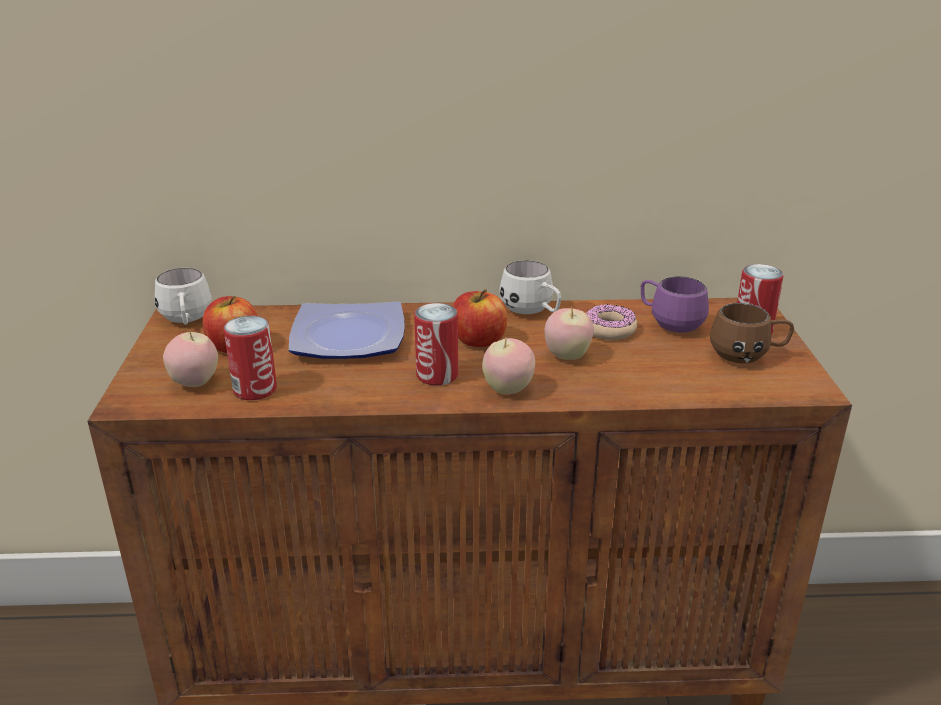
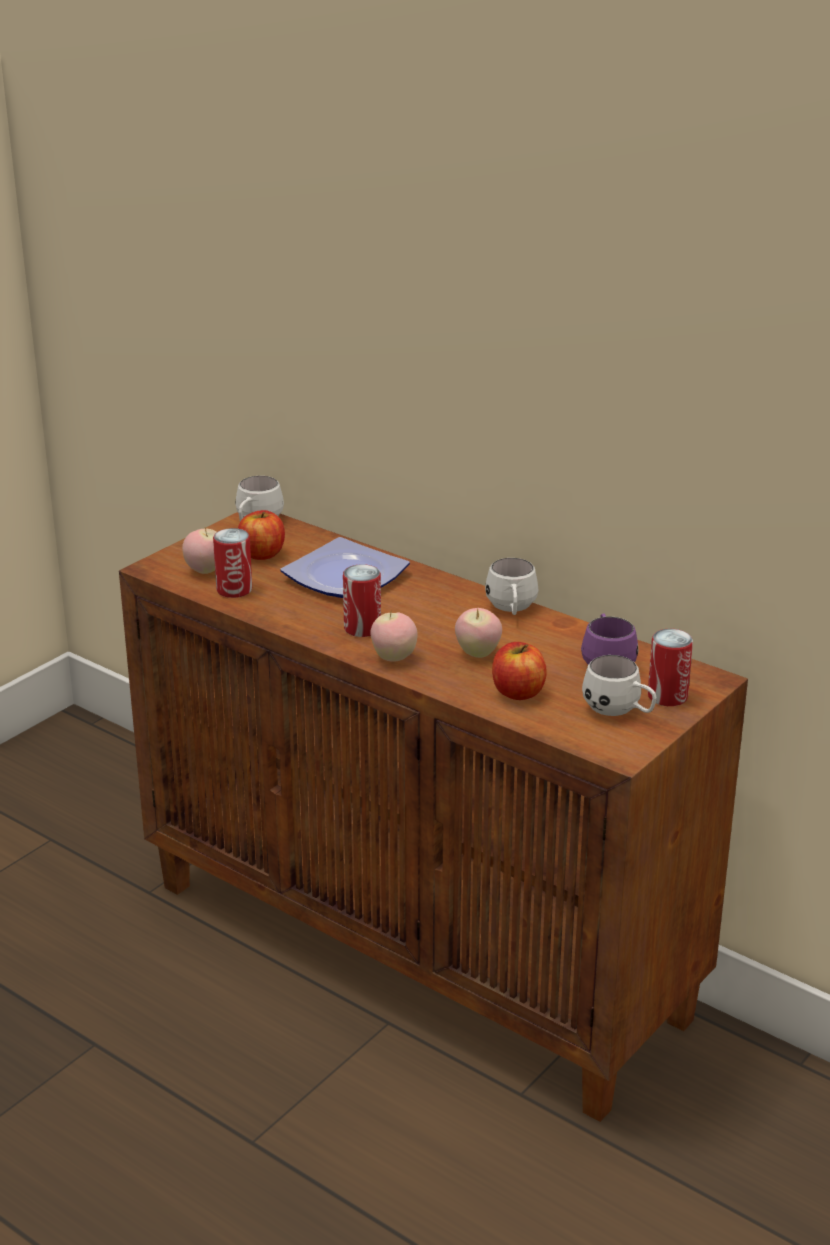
camera: 40 degrees right, 0 degrees up
(478, 340) = (432, 616): apple -> apple (518, 692)
(609, 330) = (547, 647): donut -> none
(748, 357) = (619, 712): brown mug -> white mug

